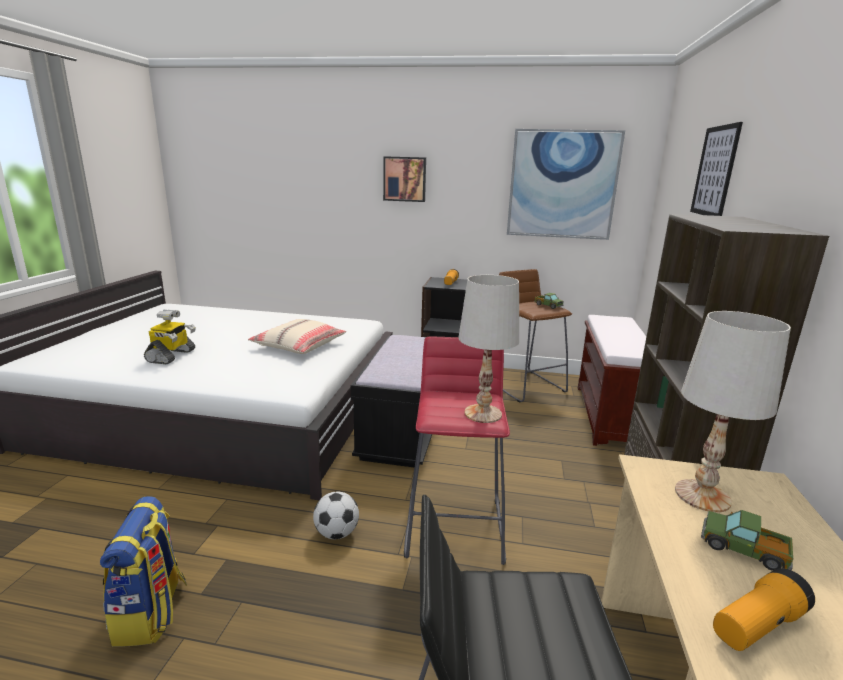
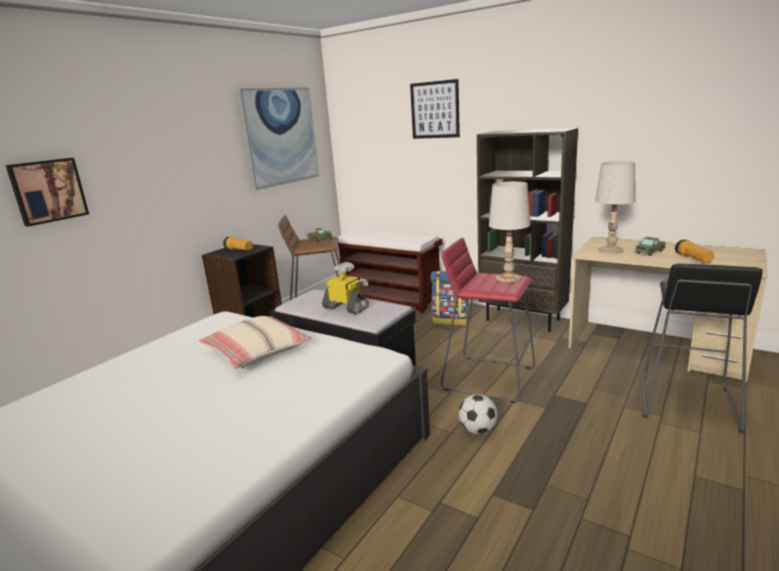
camera: 65 degrees left, 0 degrees up
(152, 613) = (551, 541): backpack -> backpack (451, 320)
(172, 356) = (196, 437): toy robot -> toy robot (346, 308)
(405, 179) = (148, 152): picture -> picture (48, 191)

